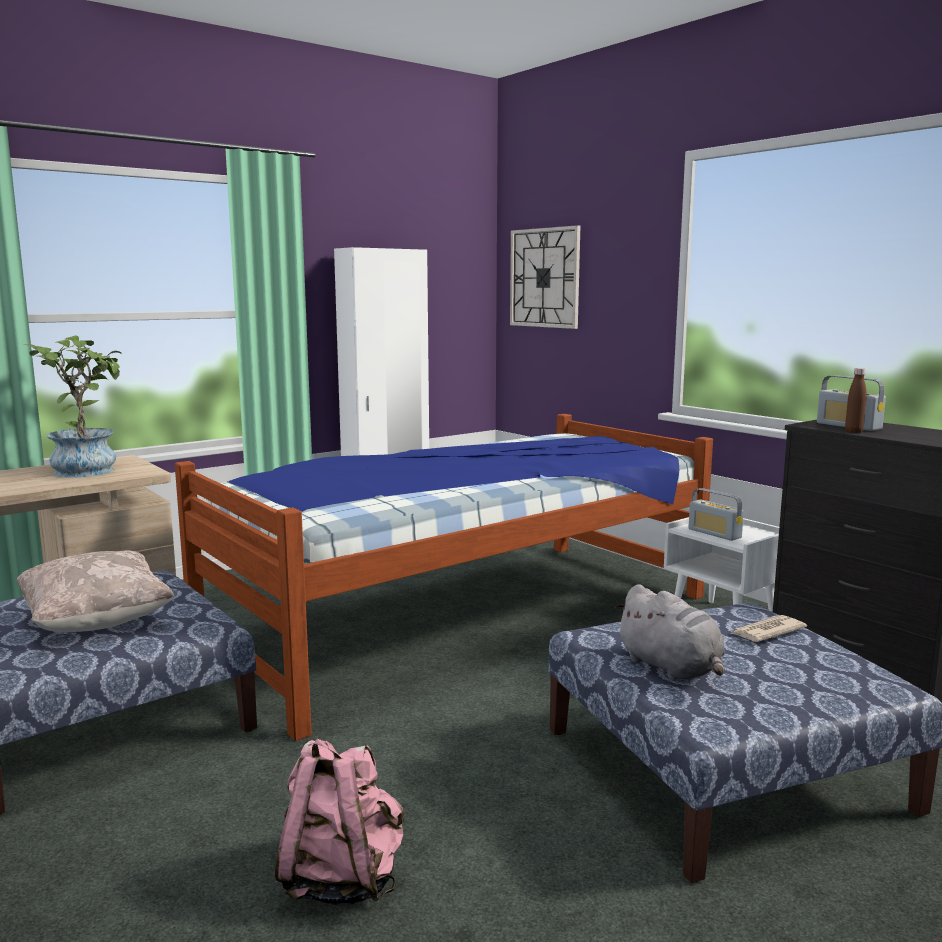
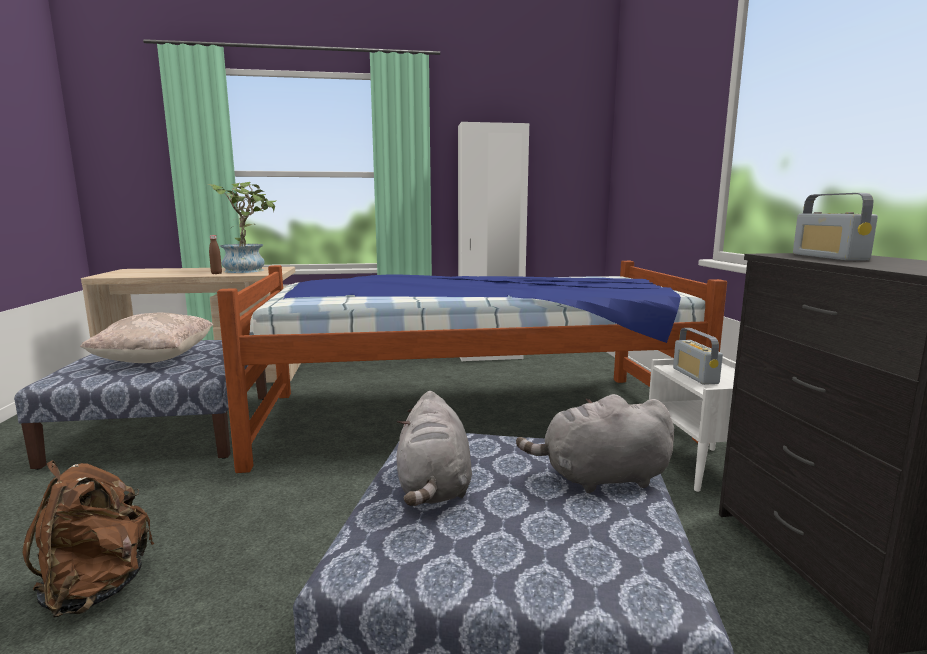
camera: 30 degrees right, 0 degrees up
(341, 879) = (97, 588): pink backpack -> brown backpack
(544, 278) = (637, 144): wall clock -> none
(766, 632) = (600, 478): newspaper -> grey plush toy
(853, 431) = (817, 259): brown bottle -> brown bottle (216, 273)

